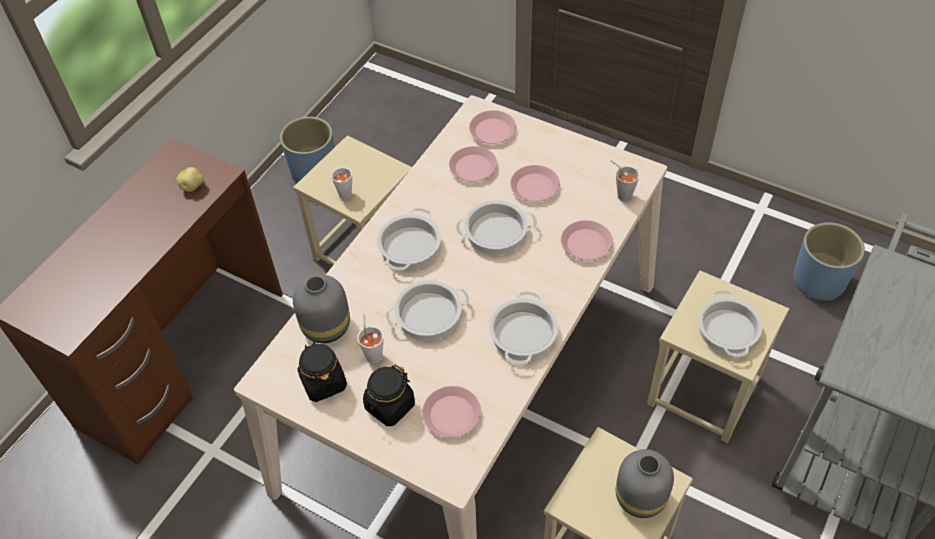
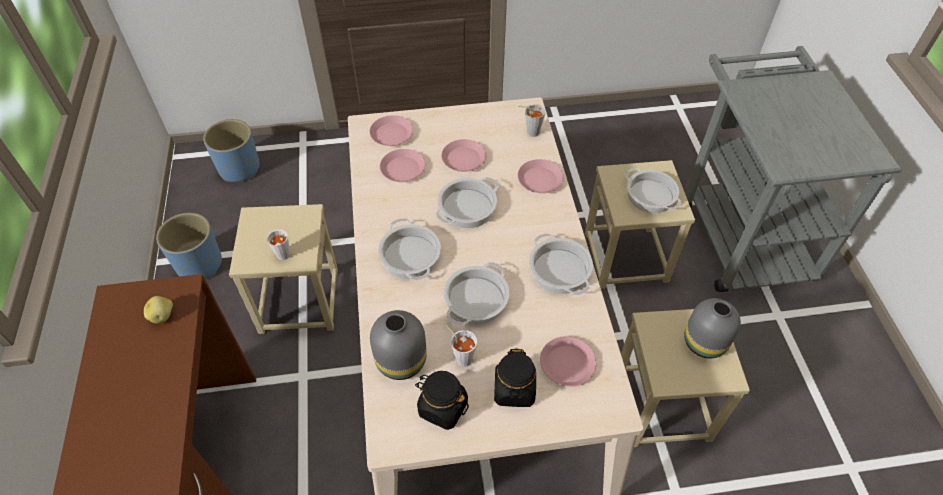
camera: 40 degrees left, 0 degrees up
(819, 281) = (630, 146): blue planter -> blue planter (239, 168)

